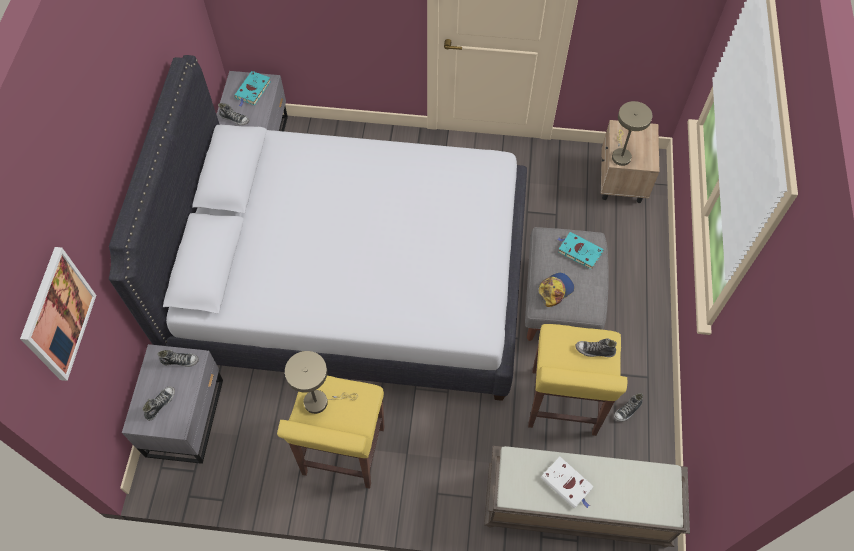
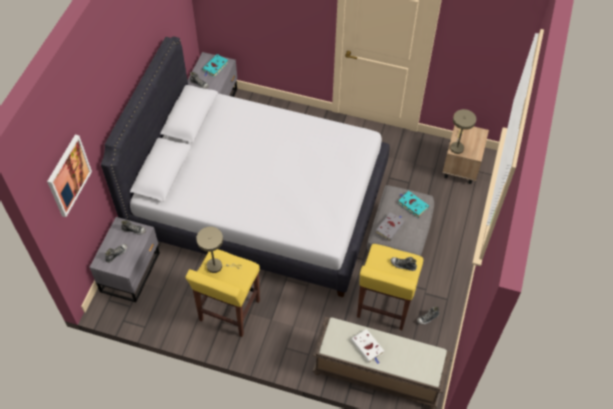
camera: 10 degrees right, 5 degrees down
(555, 290) = (390, 227): cap -> grey book

